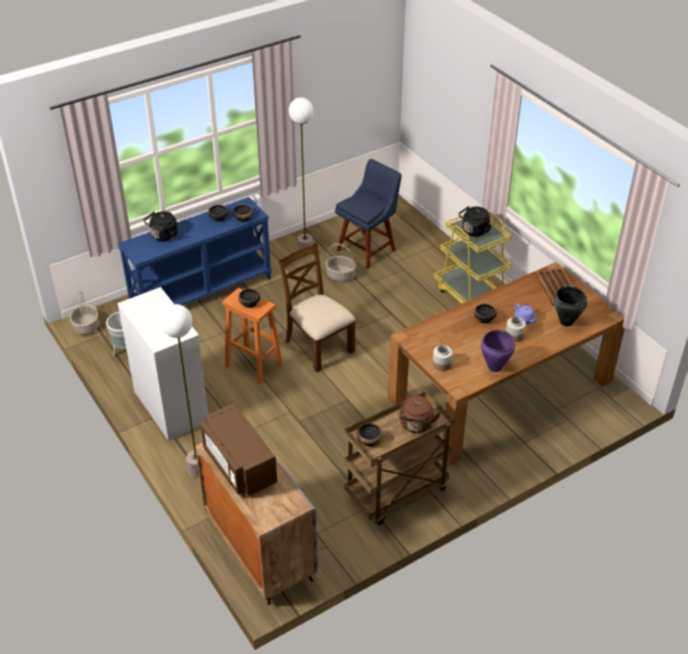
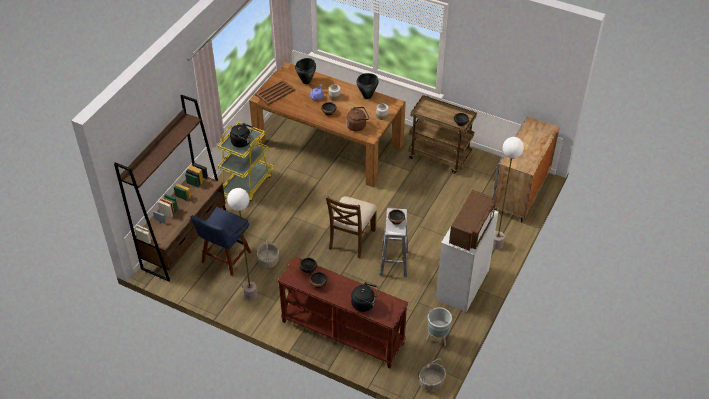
camera: 120 degrees left, 5 degrees up
(201, 291) = (342, 333): blue console table -> brown console table
(239, 465) = (528, 152): brown microwave -> brown microwave (471, 230)
(252, 365) = (394, 263): orange stool -> white stool
(368, 249) = (225, 259): blue chair -> blue chair turned 75 degrees counterclockwise
(416, 425) = (435, 110): brown kettle -> brown kettle (357, 126)
(417, 232) = (185, 239): none -> brown bookcase
(494, 367) = (367, 96): purple cooking pot -> black cooking pot

